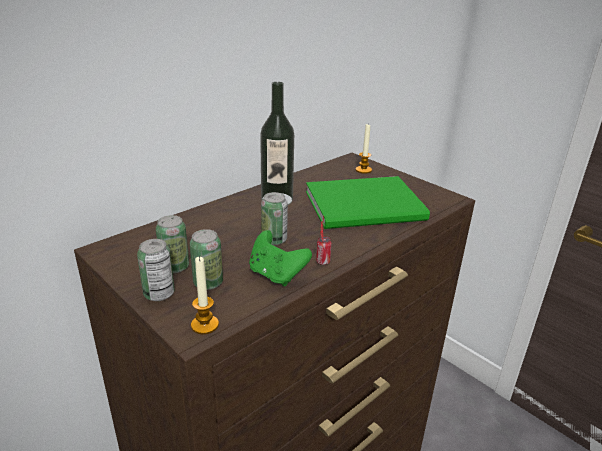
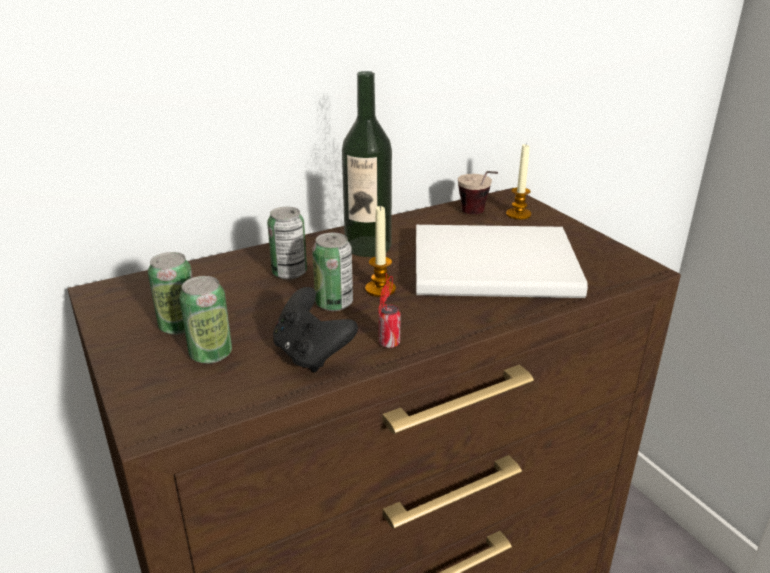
camera: 15 degrees right, 0 degrees up
(159, 294) = (138, 361): can -> can (289, 273)
(204, 325) = (174, 413): candle -> candle (380, 289)
(276, 275) = (311, 354): green game controller -> black game controller
(339, 173) = (478, 216): none -> cup
(368, 206) = (499, 268): green book -> white book

